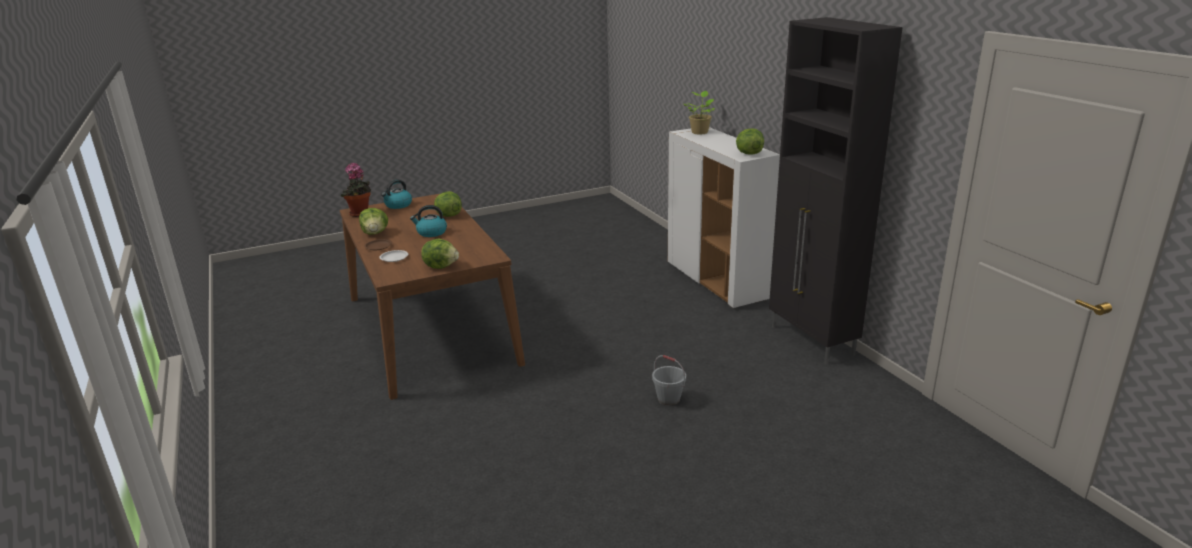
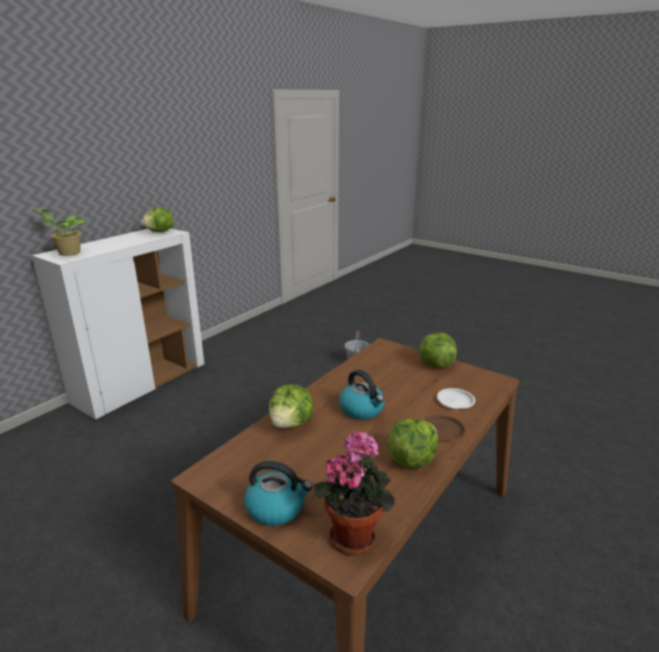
camera: 120 degrees left, 0 degrees up
(812, 341) = (239, 334): black cabinet -> none

